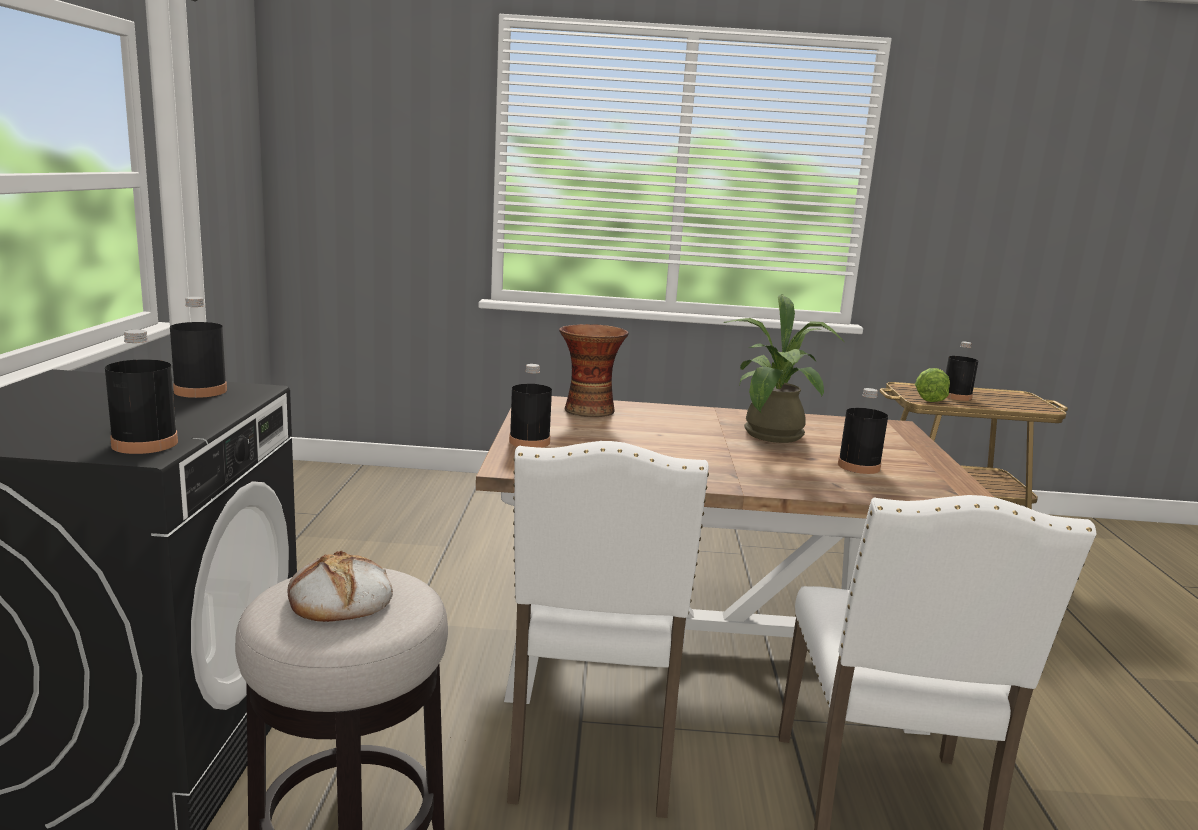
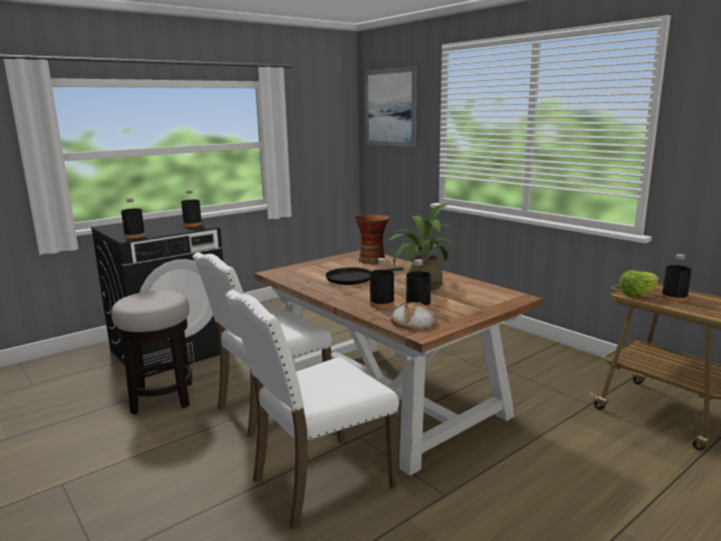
camera: 50 degrees right, 0 degrees up
(339, 598) = (148, 297): bread -> bread (413, 321)
(360, 118) = (390, 107): none -> picture
(529, 442) = (307, 266): black bottle -> black bottle (382, 304)
(661, 447) = (353, 279): none -> black frying pan

